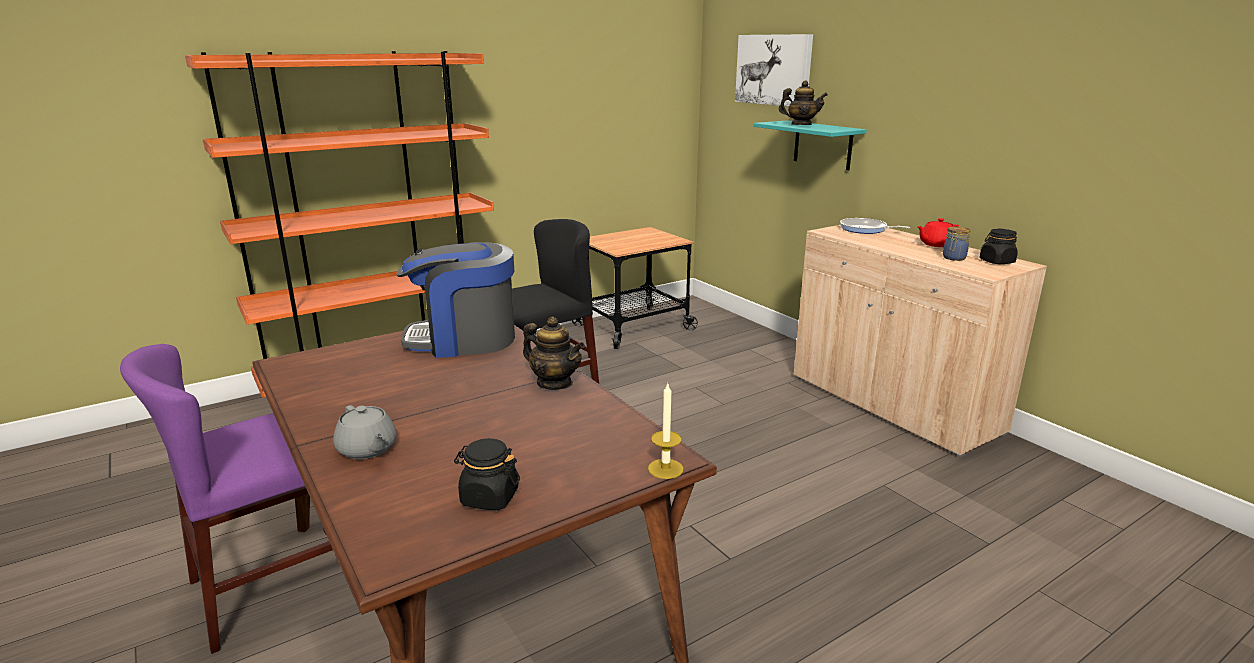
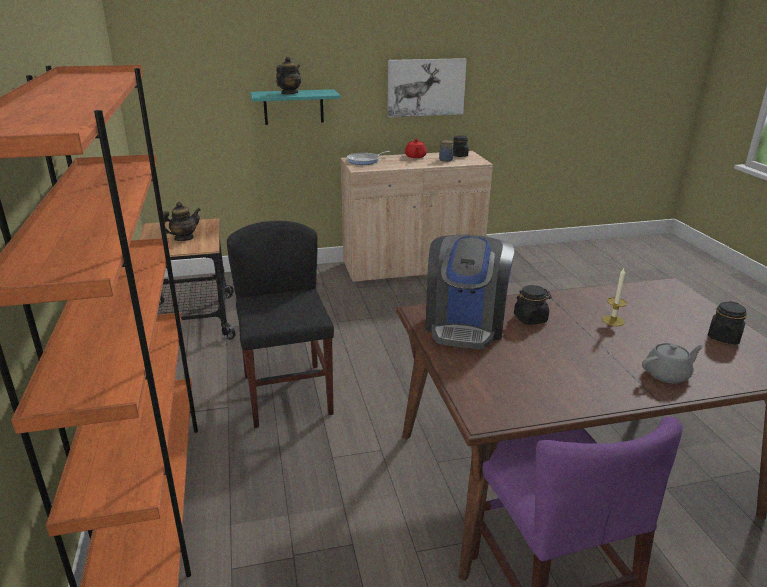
camera: 70 degrees left, 5 degrees up
(491, 367) = (530, 319): none -> black jar
(554, 383) = (565, 301): teapot -> teapot (183, 238)
(665, 469) = (683, 288): candle -> candle (613, 320)
(774, 70) = (224, 48): picture -> picture (425, 87)

